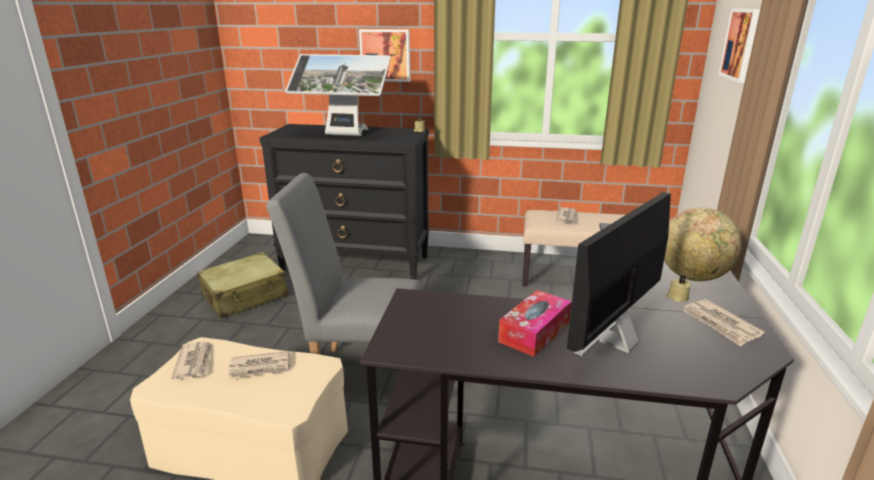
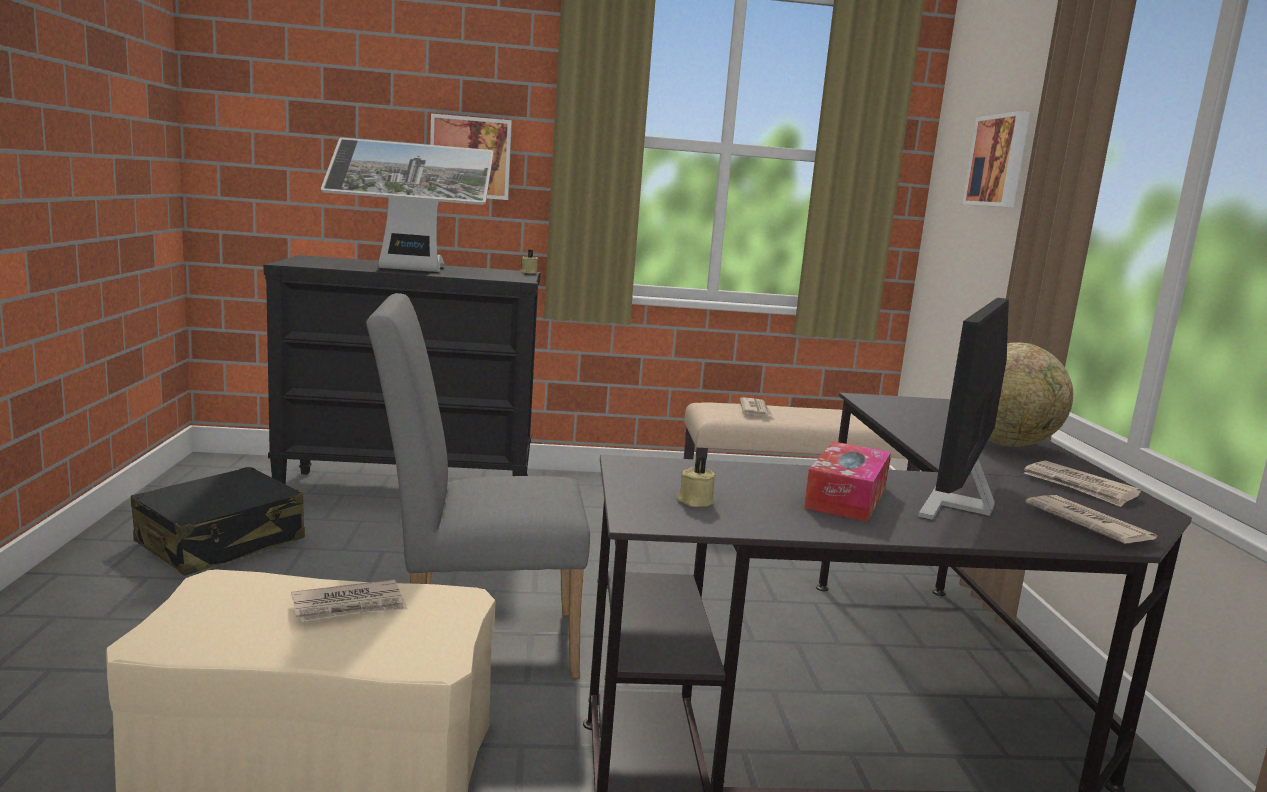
camera: 15 degrees left, 10 degrees down
(194, 362) = (217, 603): newspaper -> newspaper (1088, 524)
(245, 296) = (221, 542): beige suitcase -> black suitcase
(677, 297) = (1004, 463): beige candle -> beige candle (694, 501)

